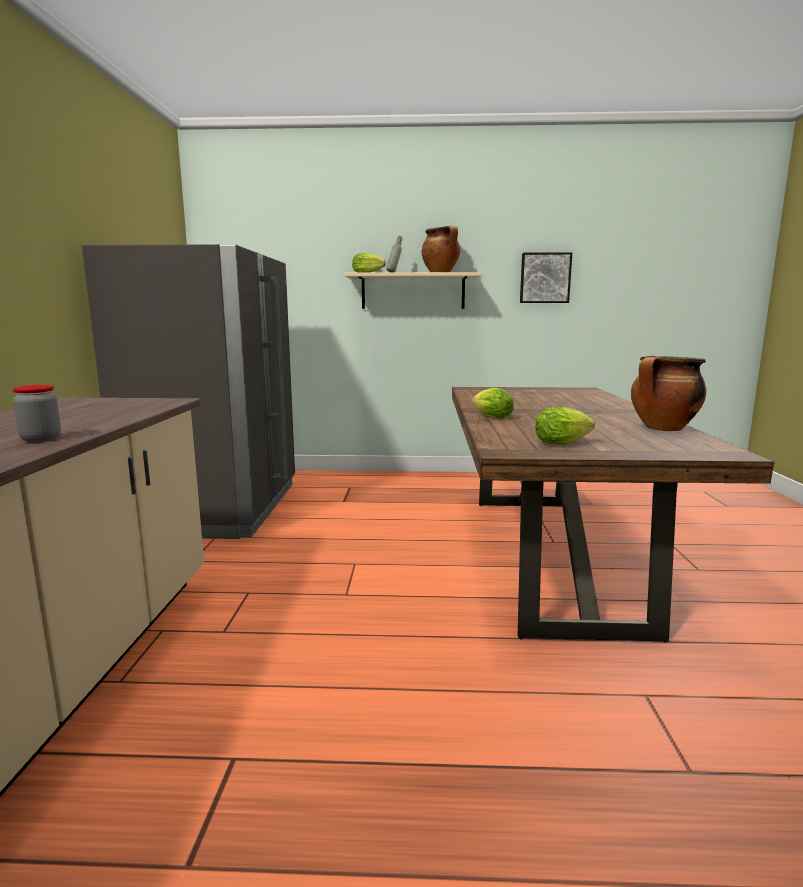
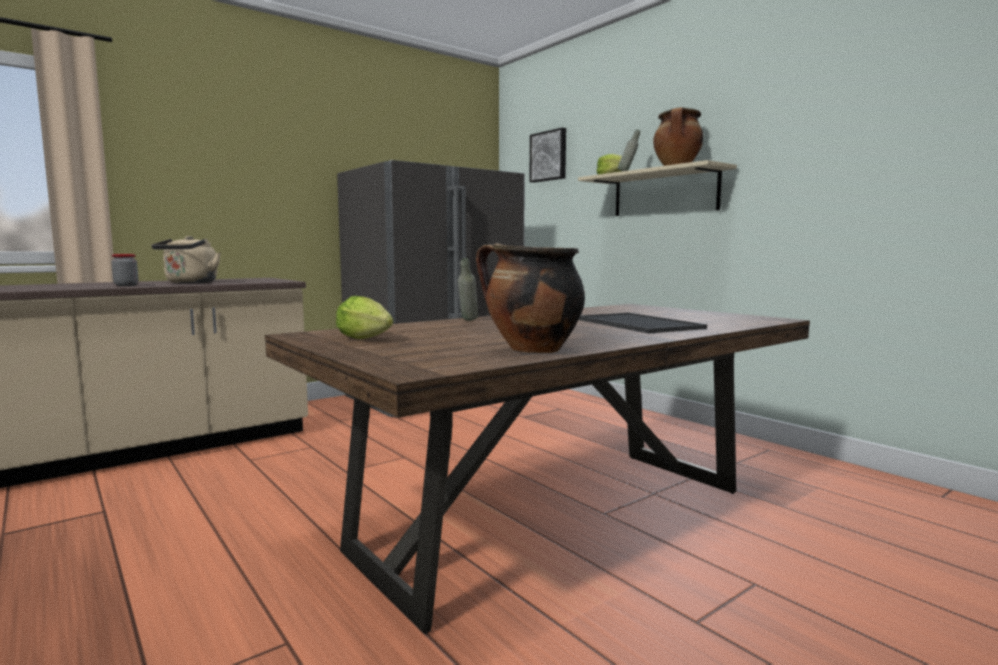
camera: 50 degrees right, 5 degrees down
(72, 419) = (190, 282): none -> beige kettle
(490, 417) = (468, 321): lettuce -> grey bottle
(545, 278) = (831, 158): picture -> picture (549, 156)
(568, 402) = (634, 323): none -> tray

